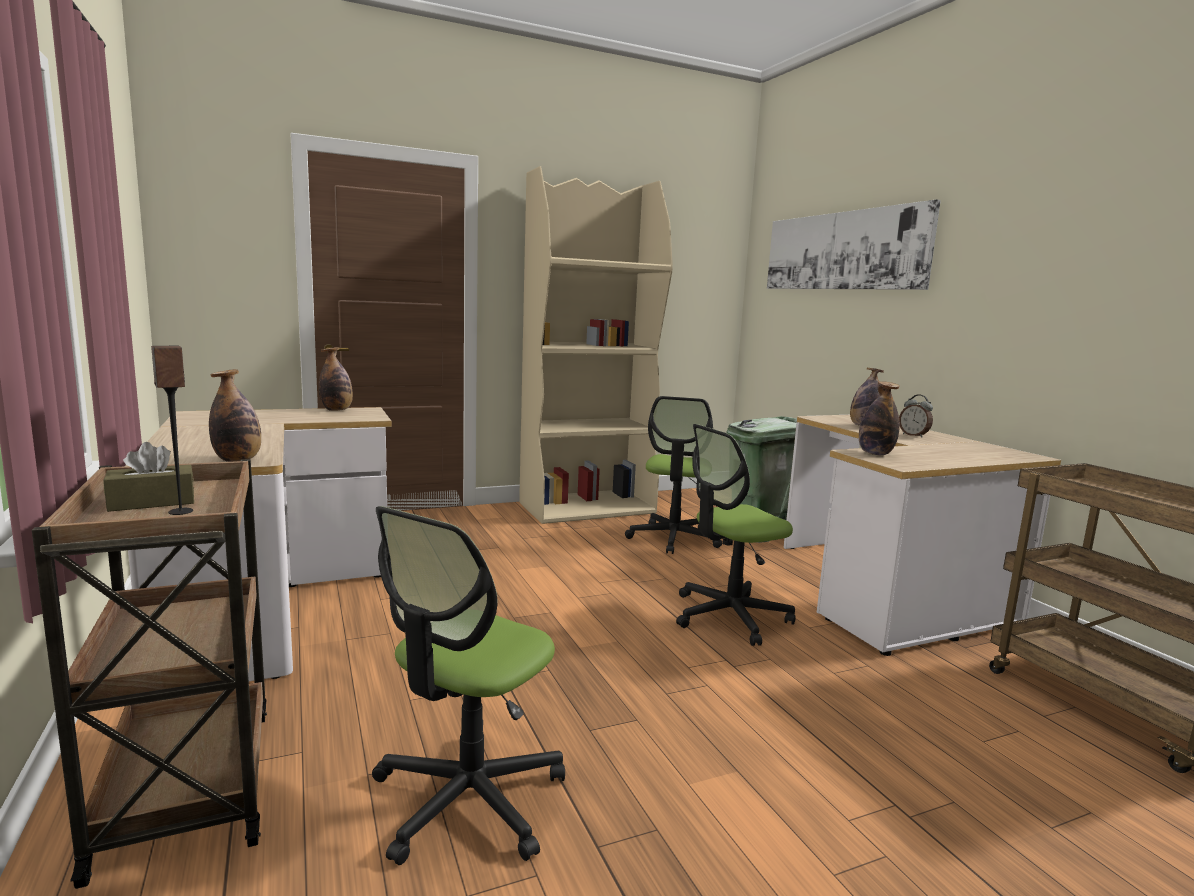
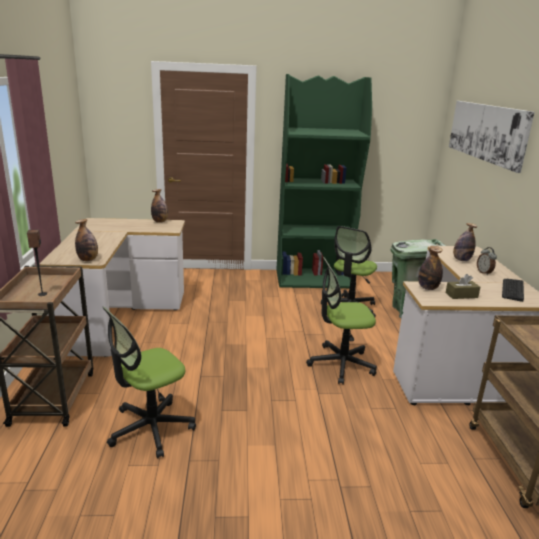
camera: 20 degrees right, 10 degrees up
(152, 502) = (36, 287): brown tissue box -> brown tissue box (461, 295)
(588, 507) = (314, 279): beige bookcase -> green bookcase
(978, 448) = (512, 290): none -> keyboard

